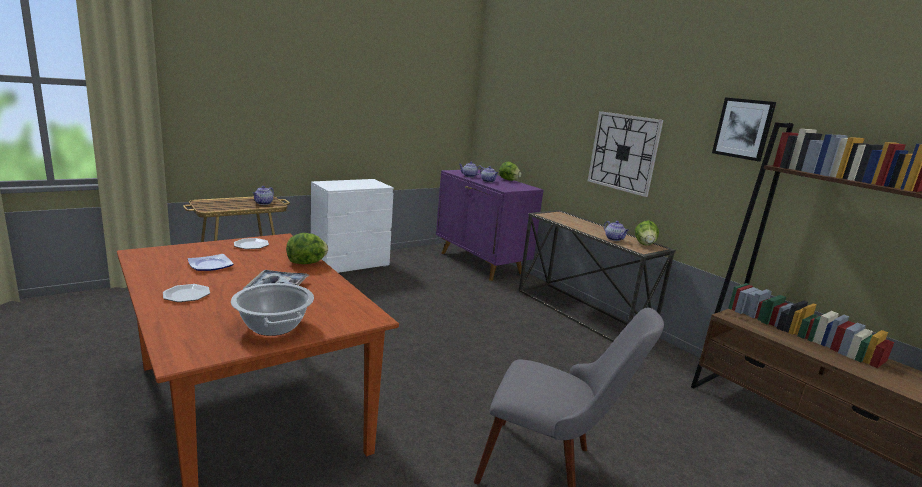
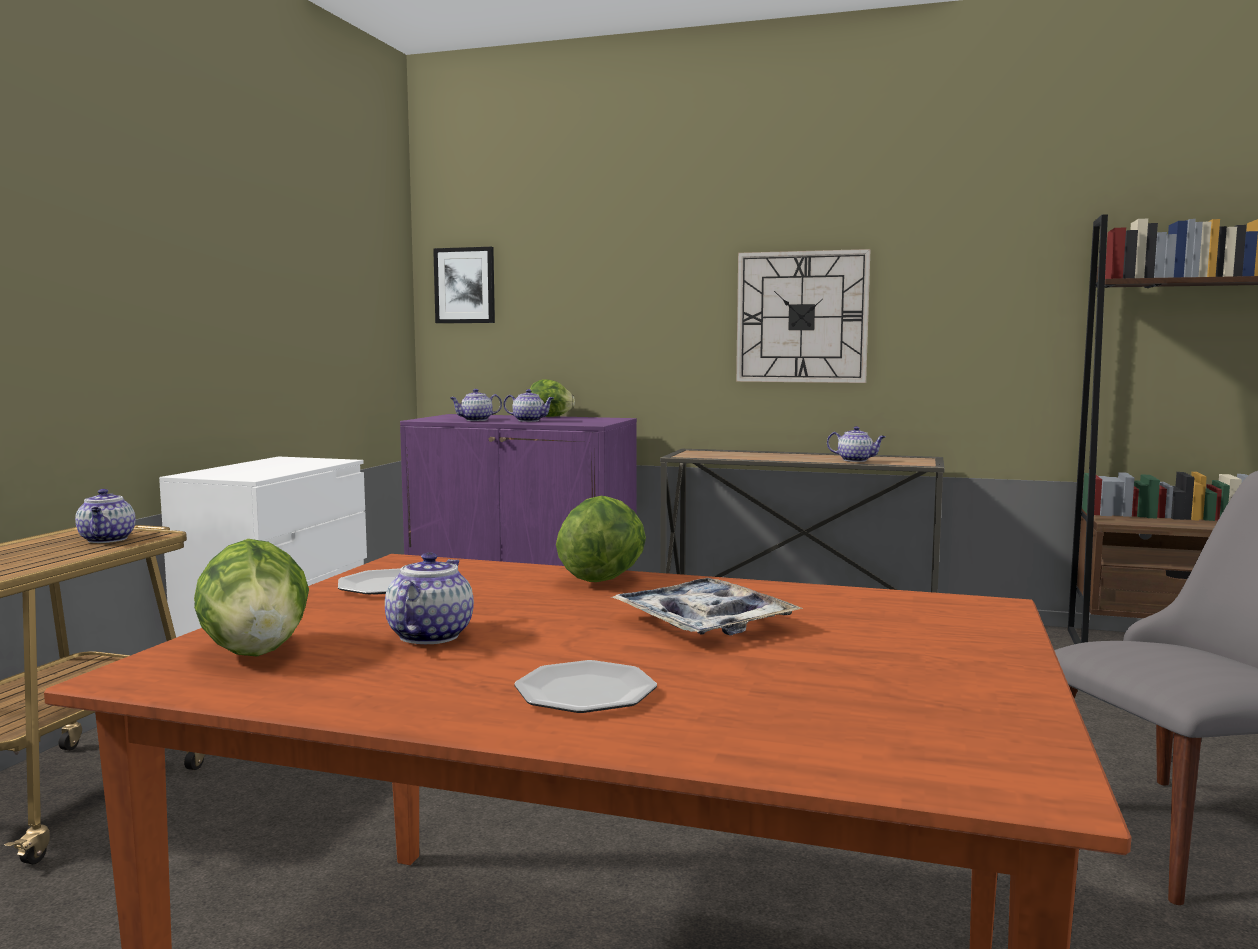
camera: 35 degrees left, 10 degrees down
(211, 265) = (430, 635): plate -> teapot
(273, 326) = (926, 669): cooking pot -> none
(644, 244) = (901, 458): lettuce -> lettuce (256, 651)
(743, 128) = (1015, 242): picture -> picture (465, 285)

